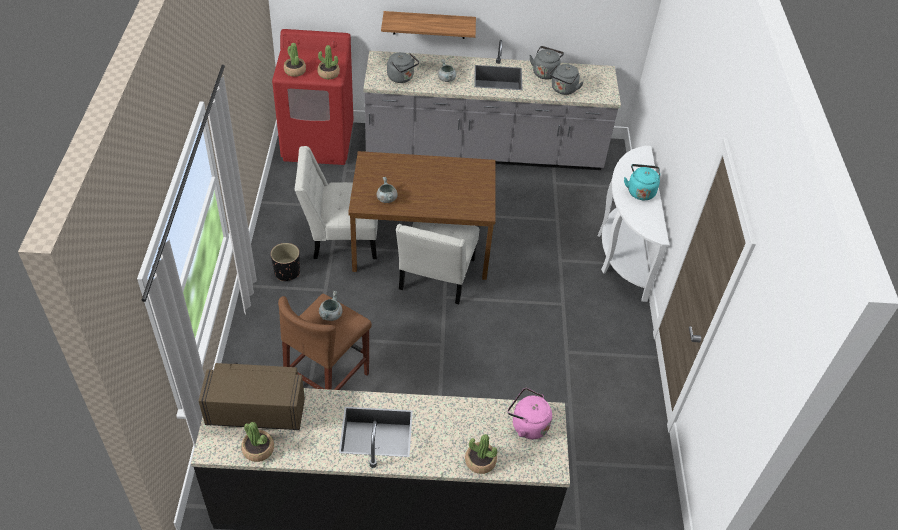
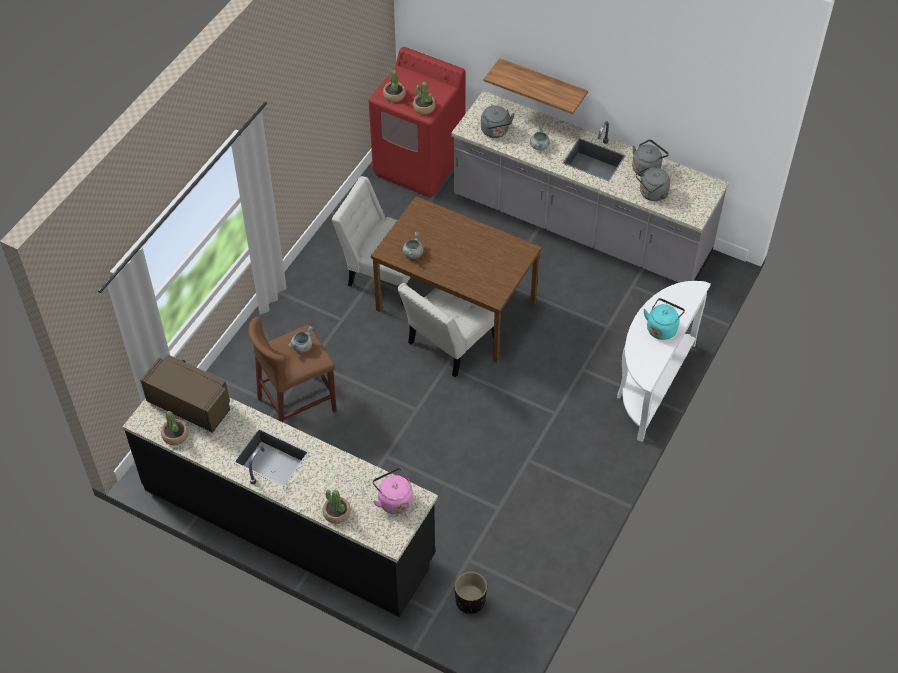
camera: 30 degrees right, 5 degrees up
(287, 272) = (317, 290): black planter -> black planter (470, 601)

